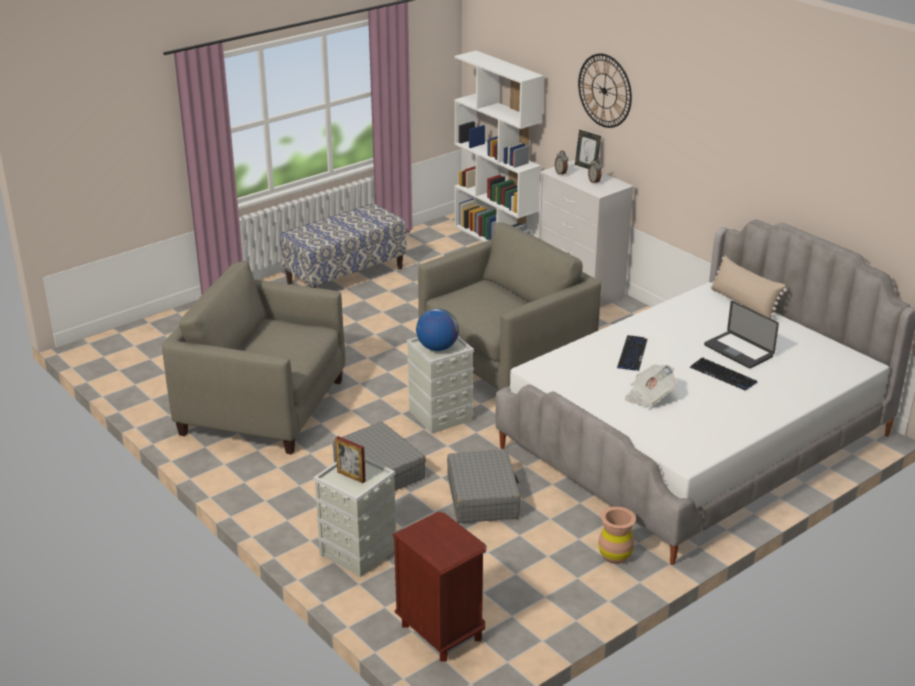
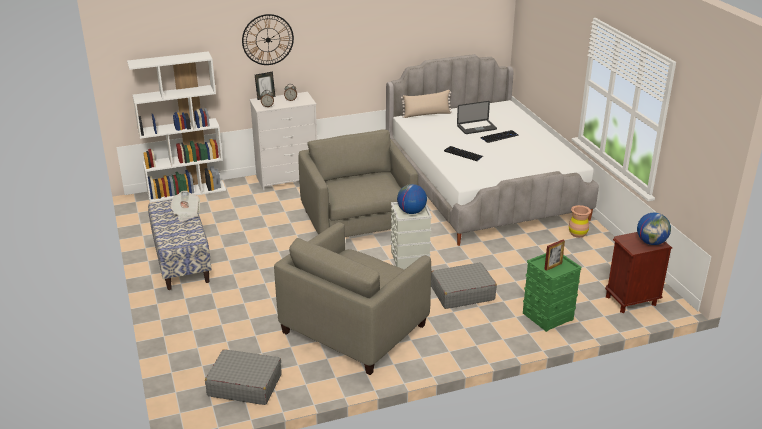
camera: 70 degrees left, 0 degrees up
(359, 552) = (547, 316): grey storage box -> green storage box
(442, 549) = (651, 242): none -> globe
(483, 497) = (507, 262): grey suitcase -> grey suitcase (244, 385)
(649, 397) = (512, 160): newspaper -> newspaper (186, 213)

